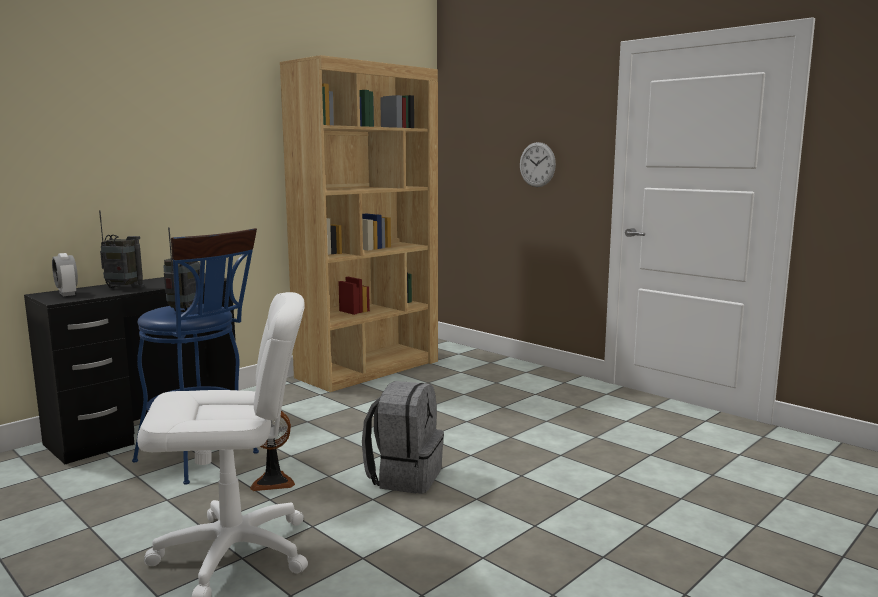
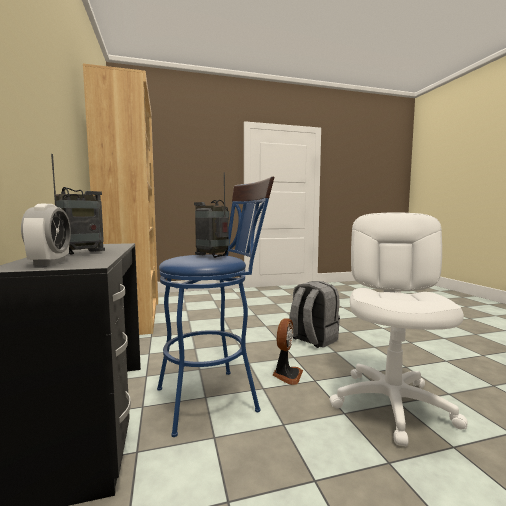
camera: 60 degrees left, 5 degrees down
(67, 294) = (50, 263): alarm clock -> alarm clock turned 90 degrees counterclockwise
(537, 164) = (197, 179): wall clock -> none

